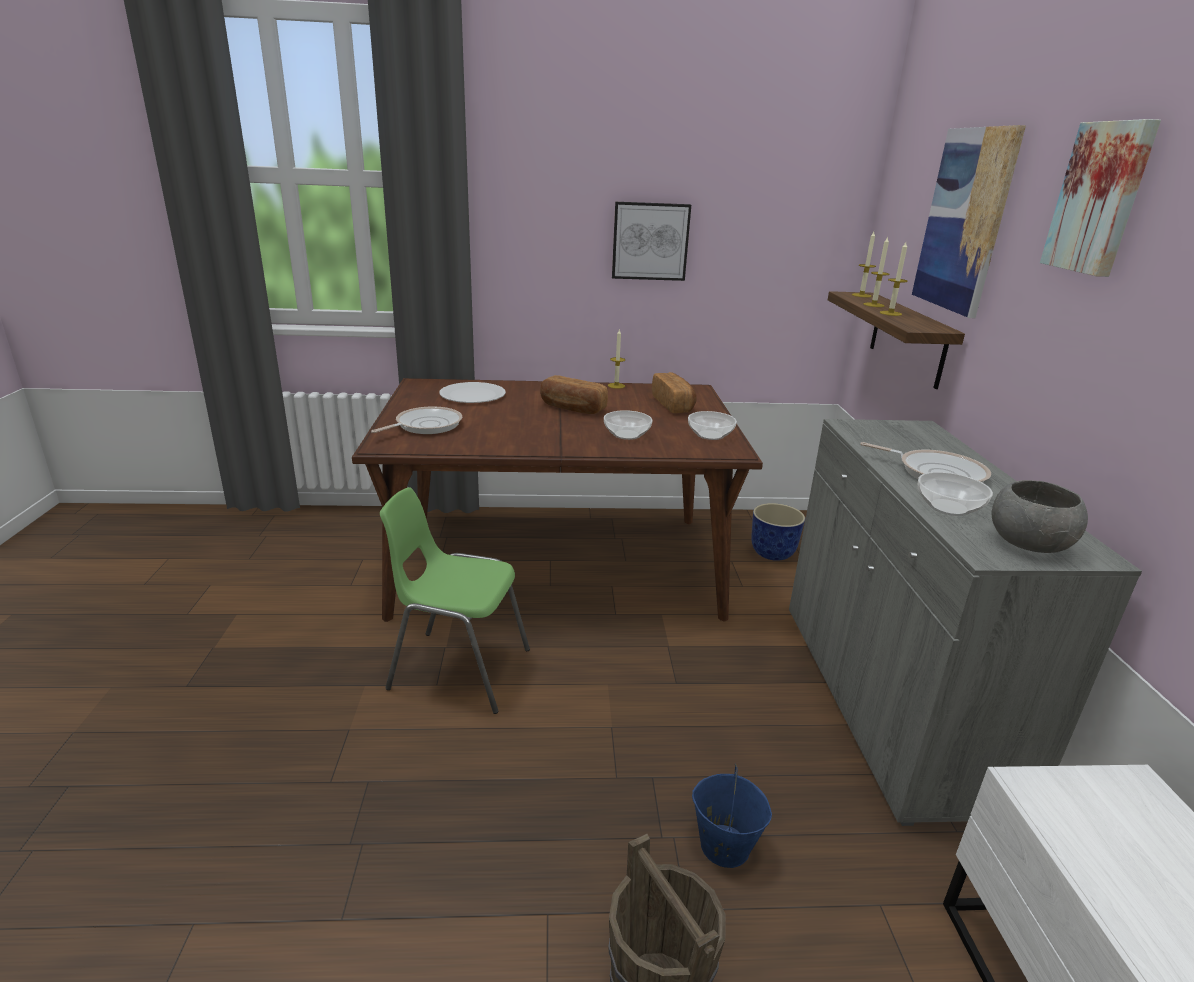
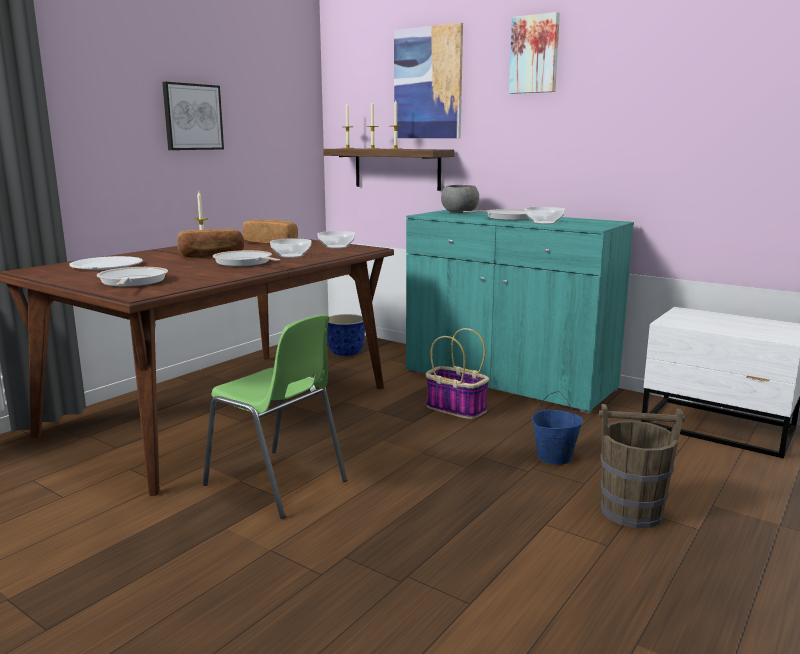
camera: 50 degrees left, 10 degrees down
(458, 669) = (277, 483): green chair -> green chair turned 105 degrees counterclockwise
(562, 430) = (244, 262): none -> frying pan
(746, 696) = (455, 408): none -> basket
(888, 700) = (508, 381): grey cabinet -> turquoise cabinet
(1028, 543) = (593, 223): grey bowl -> grey bowl (459, 212)

